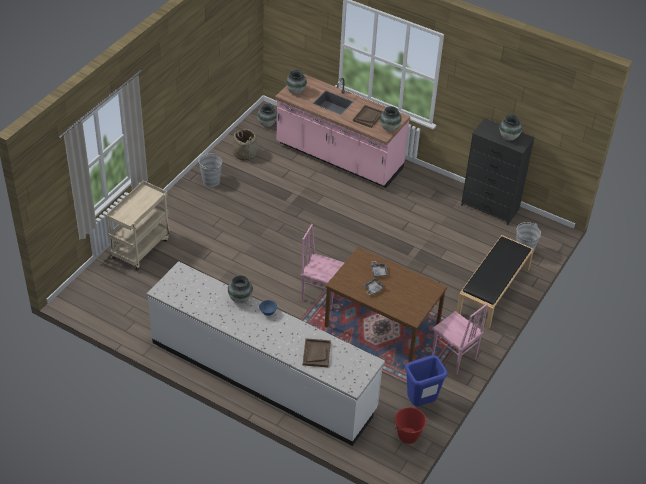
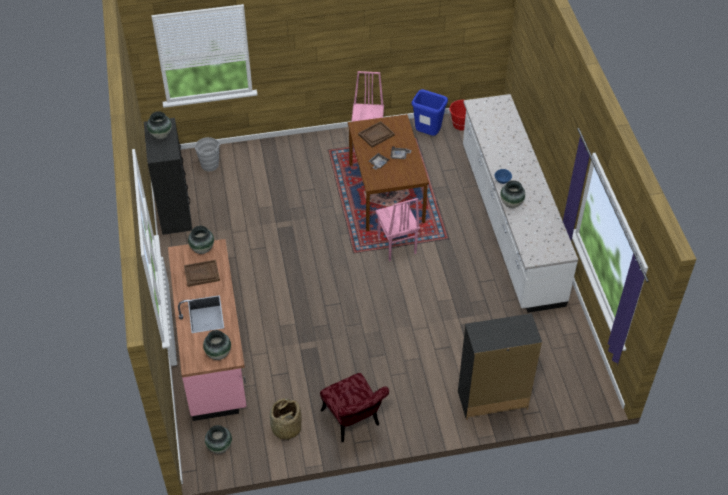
camera: 130 degrees left, 5 degrees up
(141, 248) = (491, 400): beige cart -> black dresser
(211, 181) = (353, 422): grey bucket -> red chair
(316, 353) = (502, 133): brown tray -> brown tray (376, 135)
(493, 292) = (277, 157): black bench -> none

